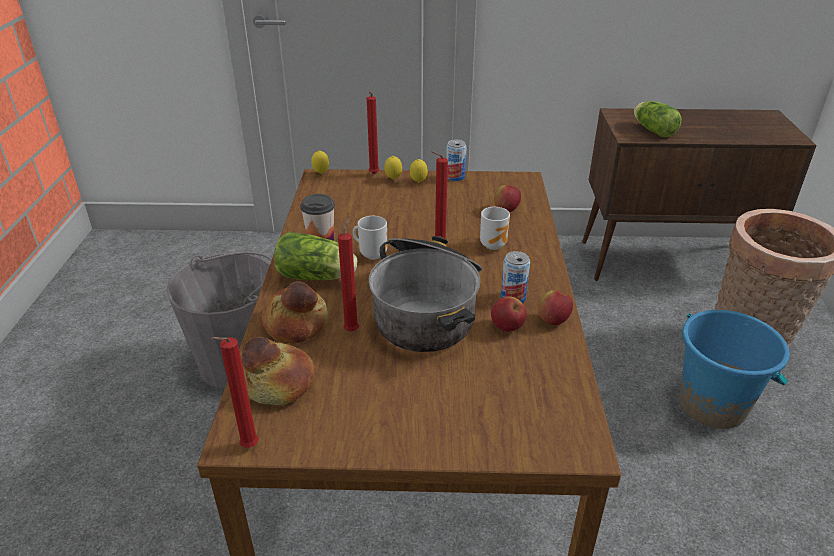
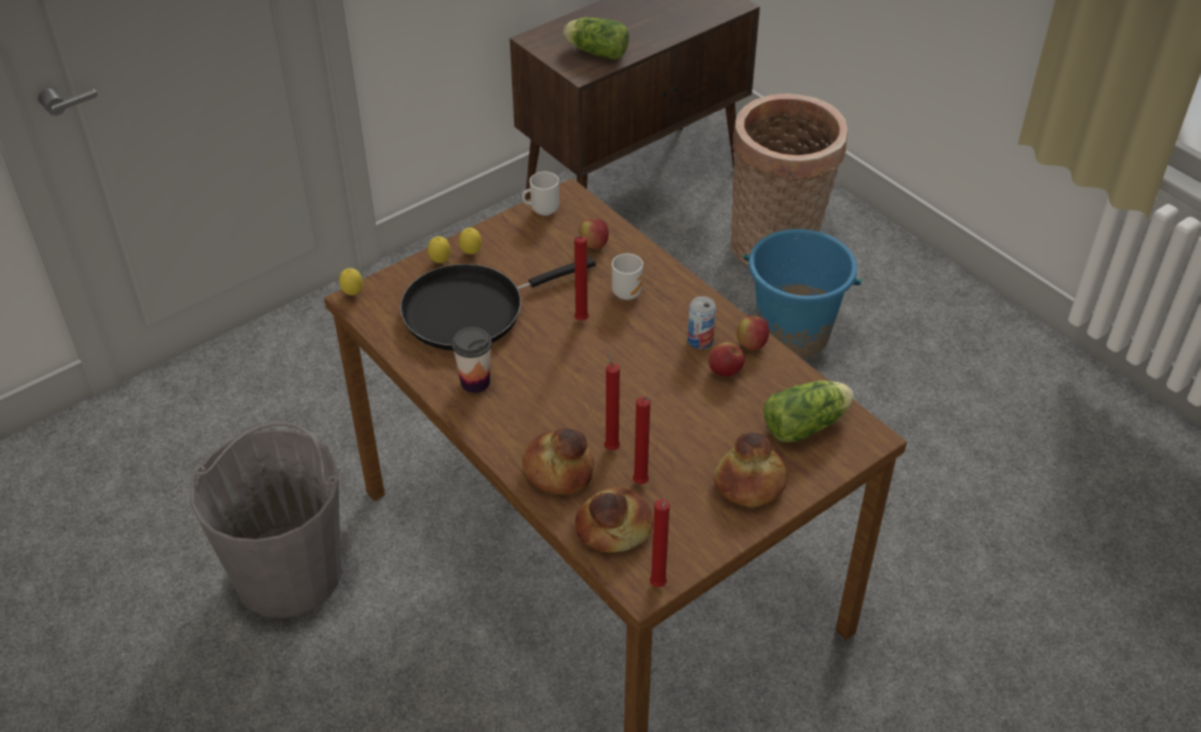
camera: 40 degrees left, 10 degrees up
(318, 277) = (516, 415): lettuce -> lettuce (808, 424)
(372, 254) = (533, 363): mug -> mug (542, 210)
(373, 175) = (412, 267): red candle -> red candle (642, 484)
(376, 209) = (471, 310): none -> black frying pan
(423, 417) = (749, 483): none -> bread
(428, 309) = (648, 391): cooking pot -> none
(455, 177) = (499, 227): can -> none

